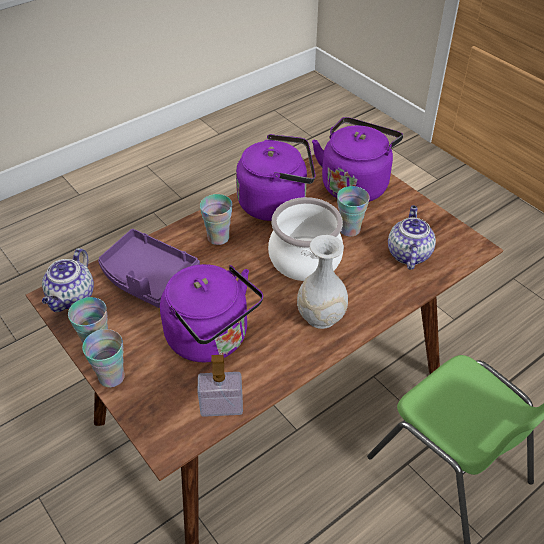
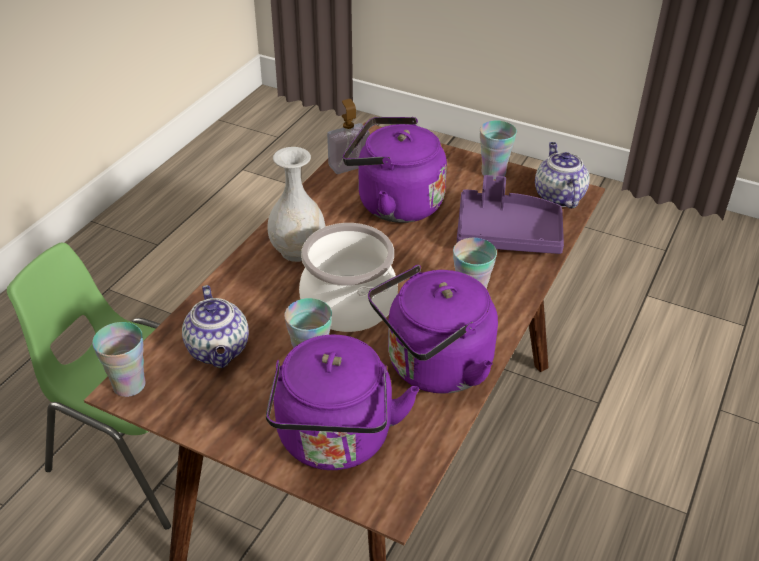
camera: 155 degrees right, 5 degrees down
(111, 377) = (456, 158): cup -> cup (129, 385)

